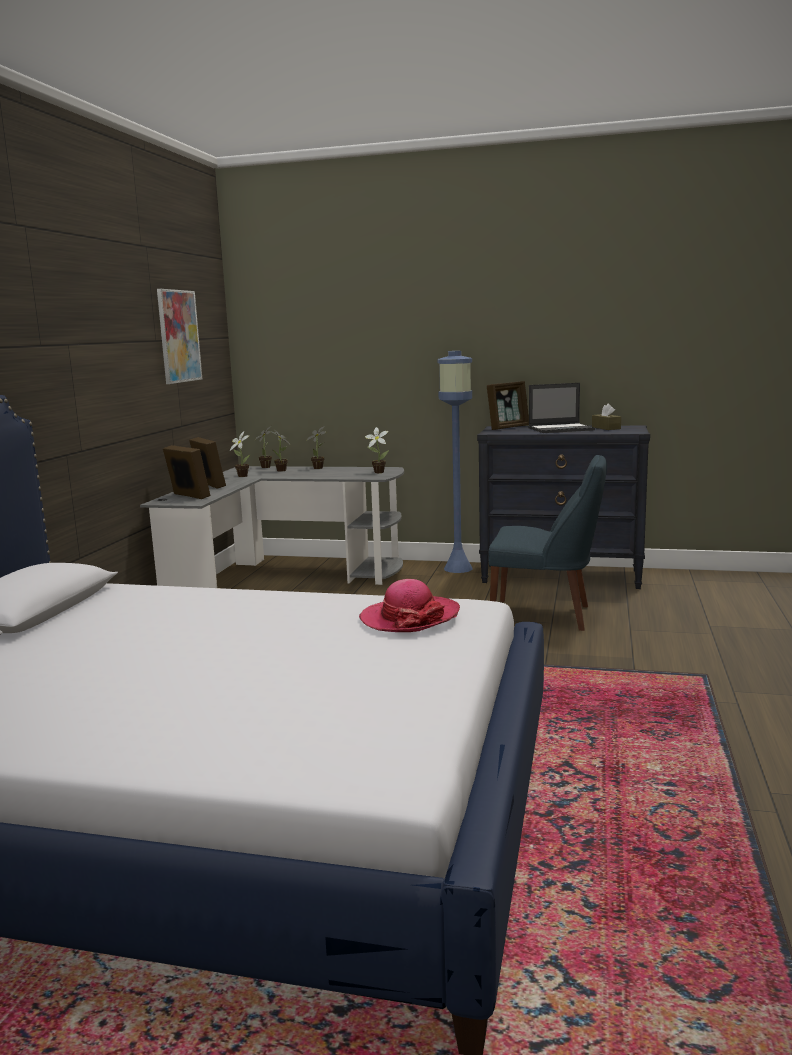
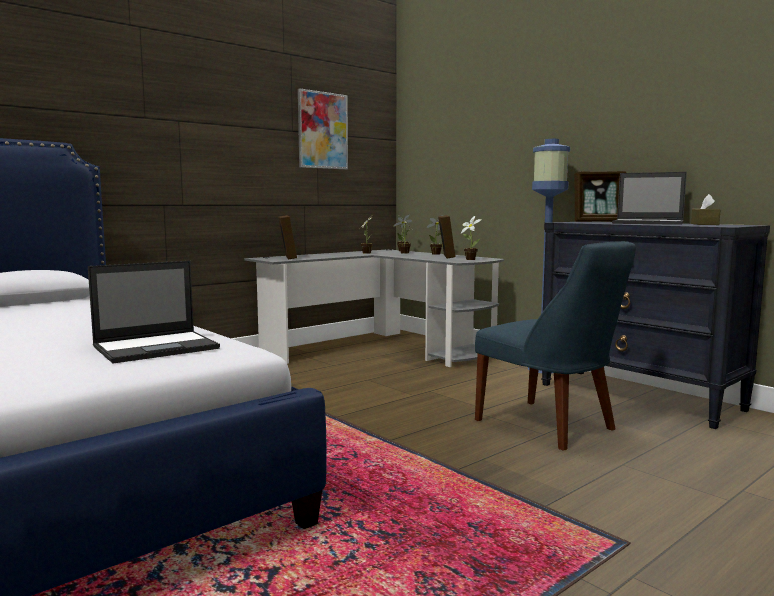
camera: 35 degrees right, 5 degrees down
(209, 485) = (325, 254): picture frame -> picture frame (446, 256)
(410, 618) = (157, 347): hat -> laptop

